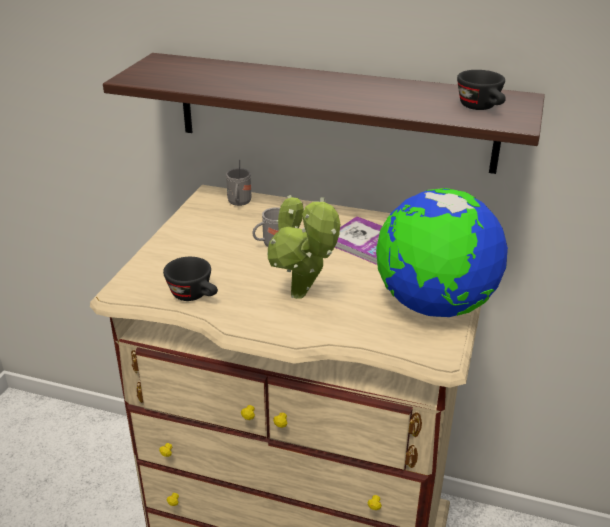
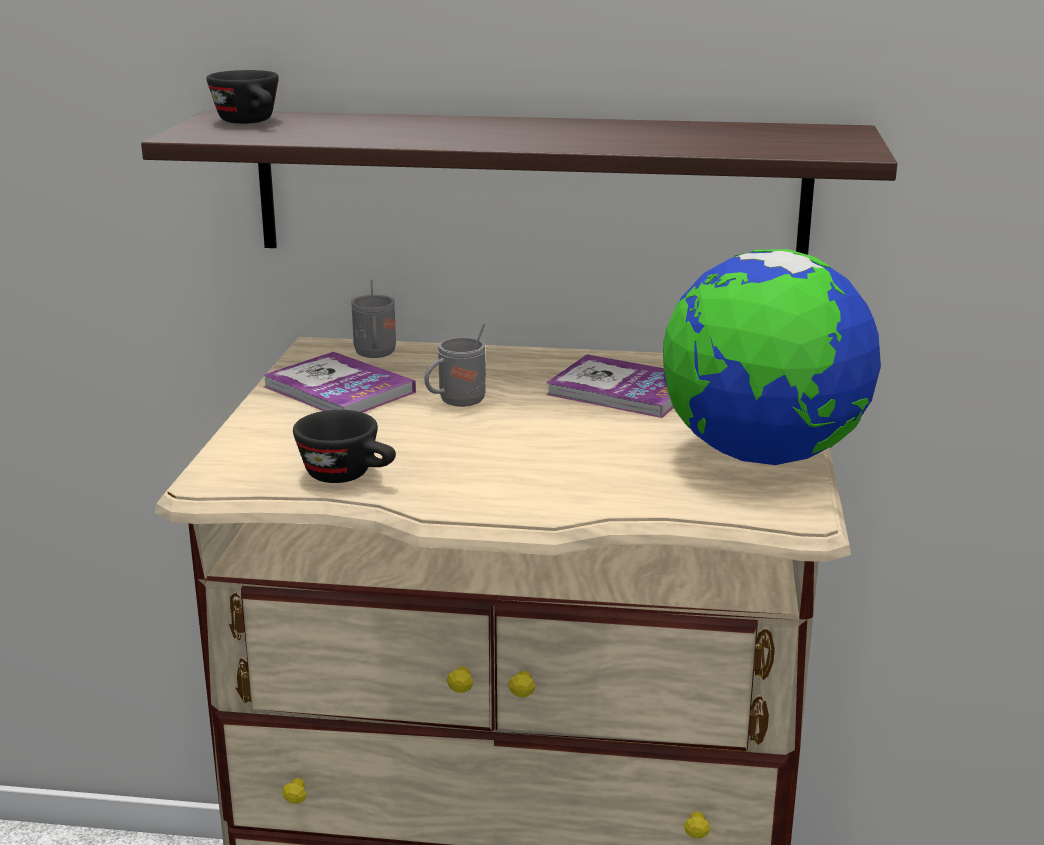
camera: 10 degrees left, 10 degrees down
(210, 228) = (339, 389): none -> book
(302, 297) = (536, 463): potted plant -> none
(482, 108) = (791, 141): black cup -> black cup (251, 122)

